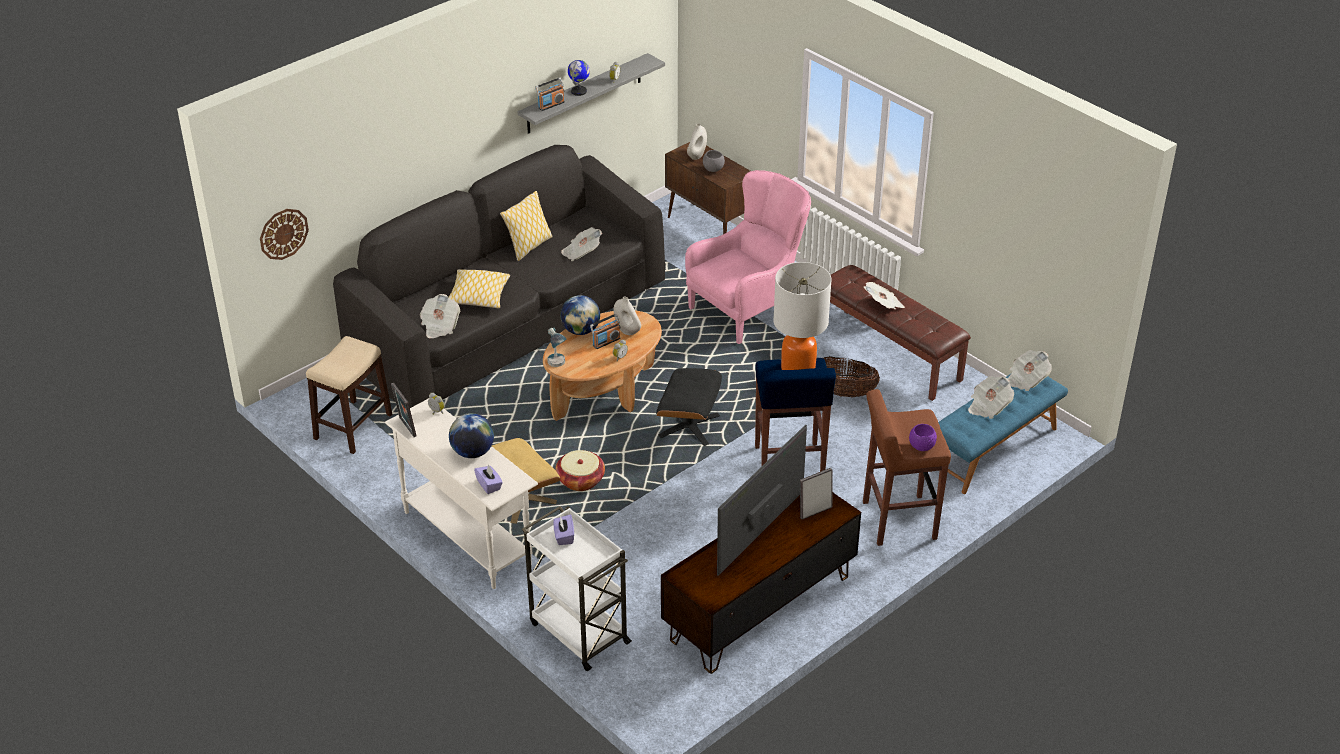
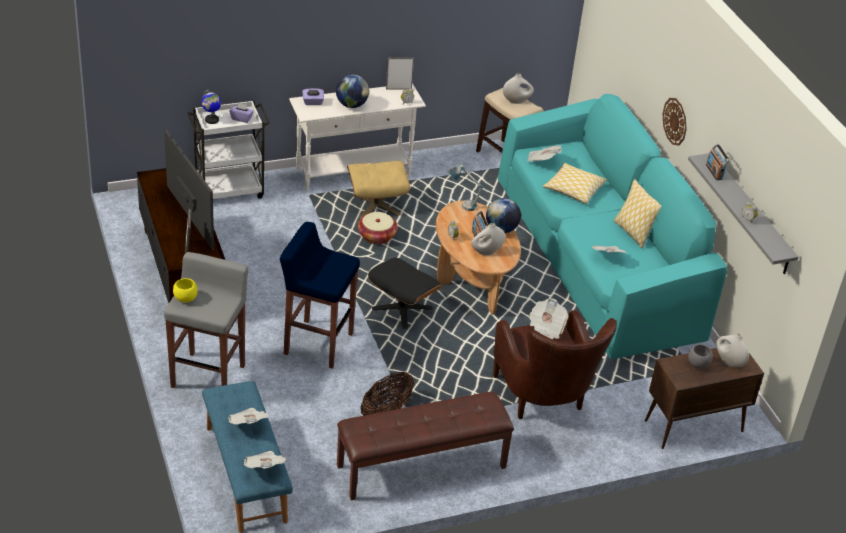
camera: 110 degrees right, 0 degrees up
(283, 233) = (598, 32): wall clock -> wall clock (675, 121)
(342, 357) = (516, 101): none -> white vase
(509, 322) = (596, 260): black sofa -> turquoise sofa
(579, 91) = (733, 193): globe -> globe (211, 120)
(748, 308) = (544, 402): pink armchair -> brown armchair
(797, 369) = (330, 273): table lamp -> none
(883, 305) = (428, 413): newspaper -> newspaper (546, 328)
(897, 520) = (209, 375): brown stool -> grey stool
(922, 446) = (185, 298): purple bowl -> yellow bowl

